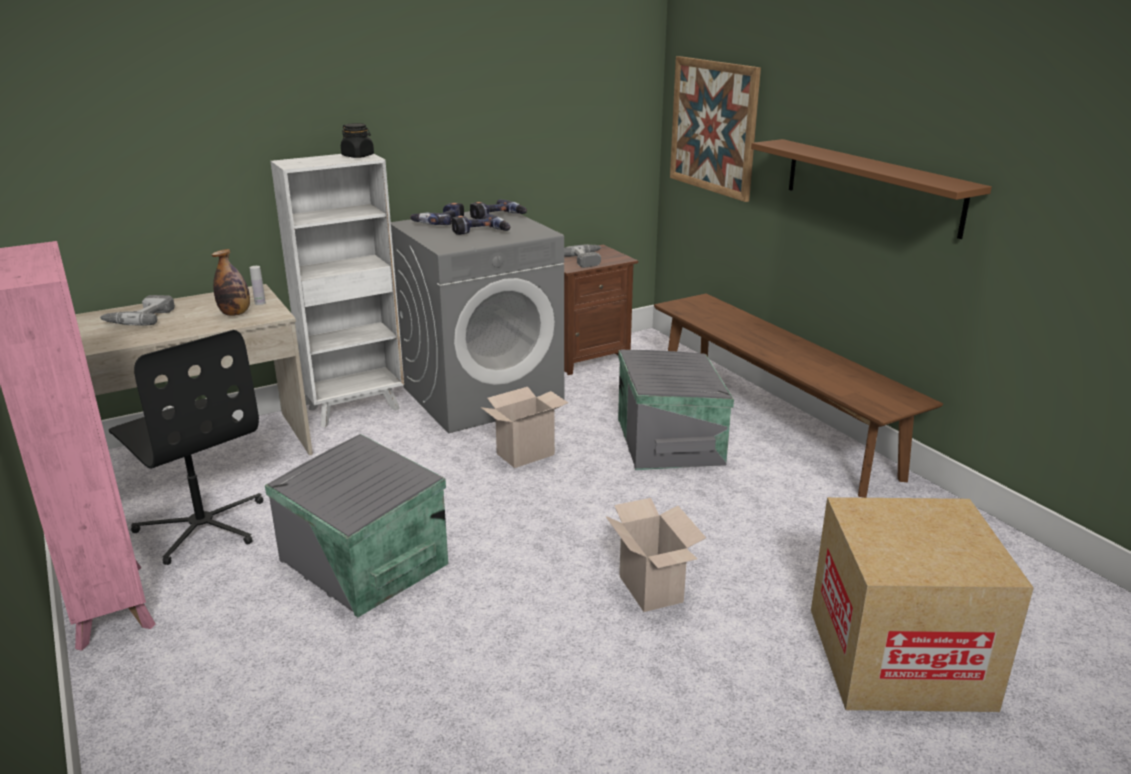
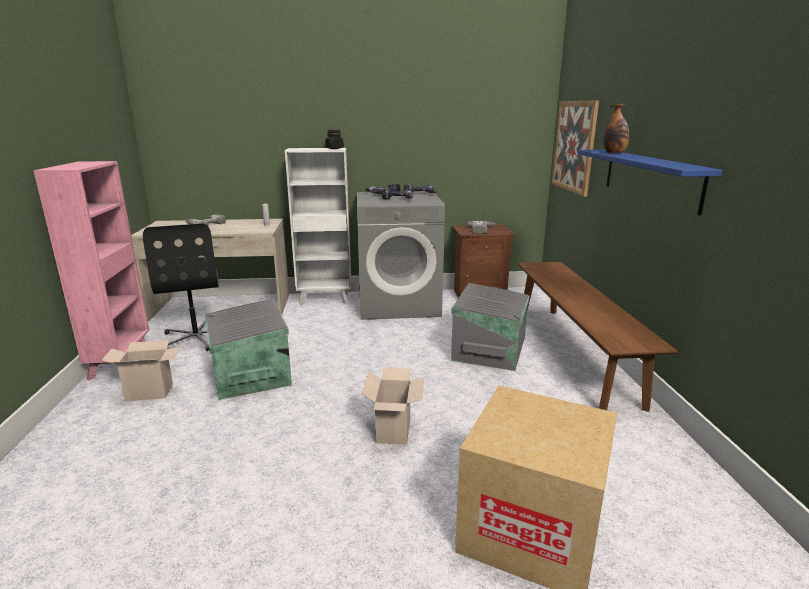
camera: 25 degrees right, 5 degrees down
(235, 313) = (248, 228): bottle -> bottle (614, 153)
(526, 453) = (393, 338): cardboard box -> cardboard box (151, 392)
(871, 186) = (650, 178): brown shelf -> blue shelf

